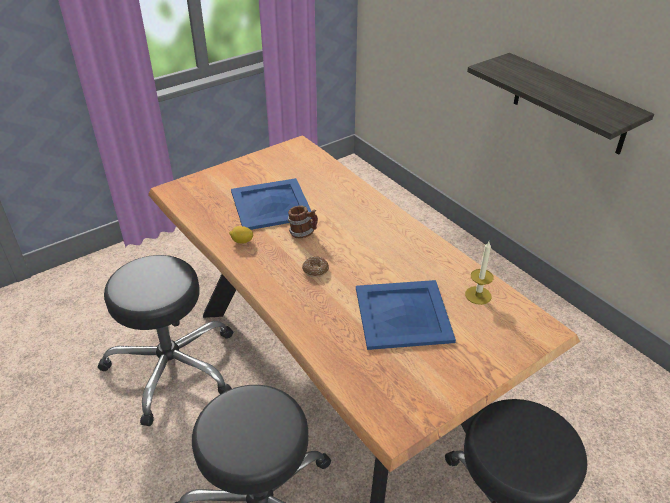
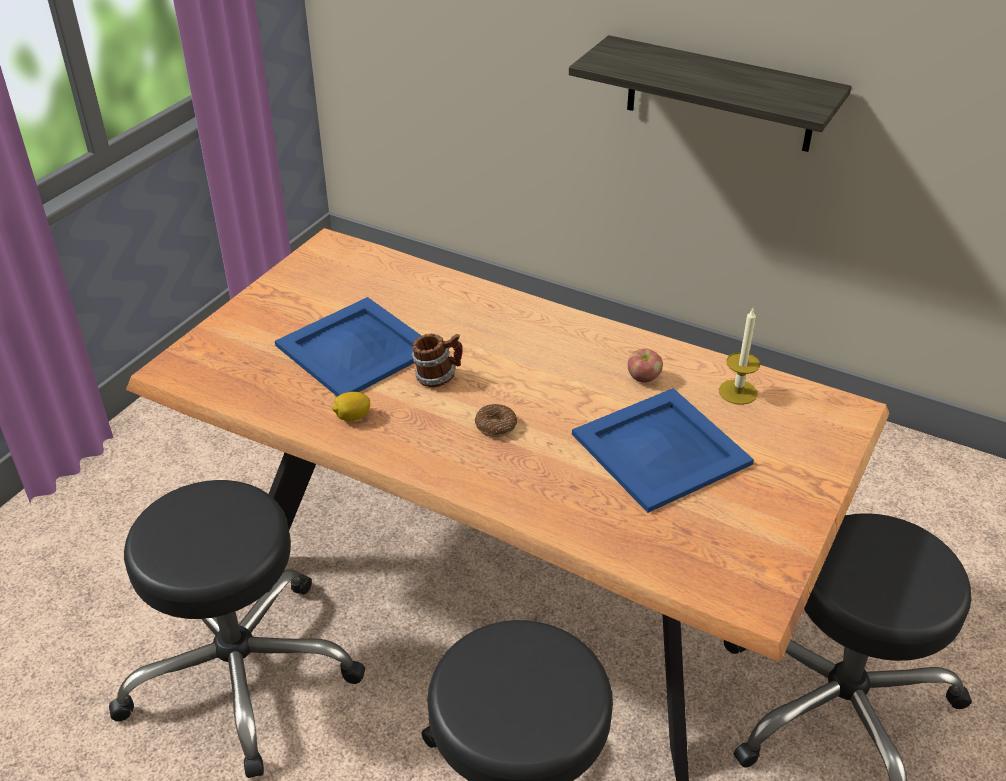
camera: 25 degrees left, 0 degrees up
(423, 269) = (643, 378): none -> apple

